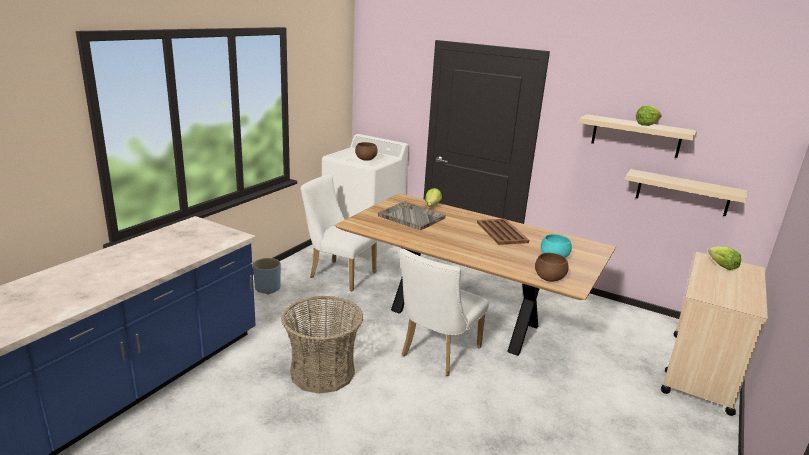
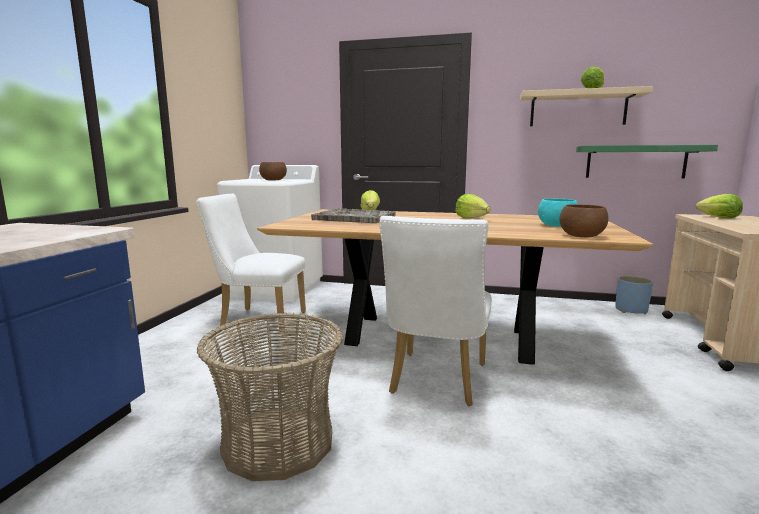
camera: 15 degrees left, 10 degrees down
(267, 288) = (159, 348): blue planter -> blue planter (631, 310)
(501, 232) = (471, 218): brown tray -> lettuce
(682, 192) = (635, 162): beige shelf -> green shelf

